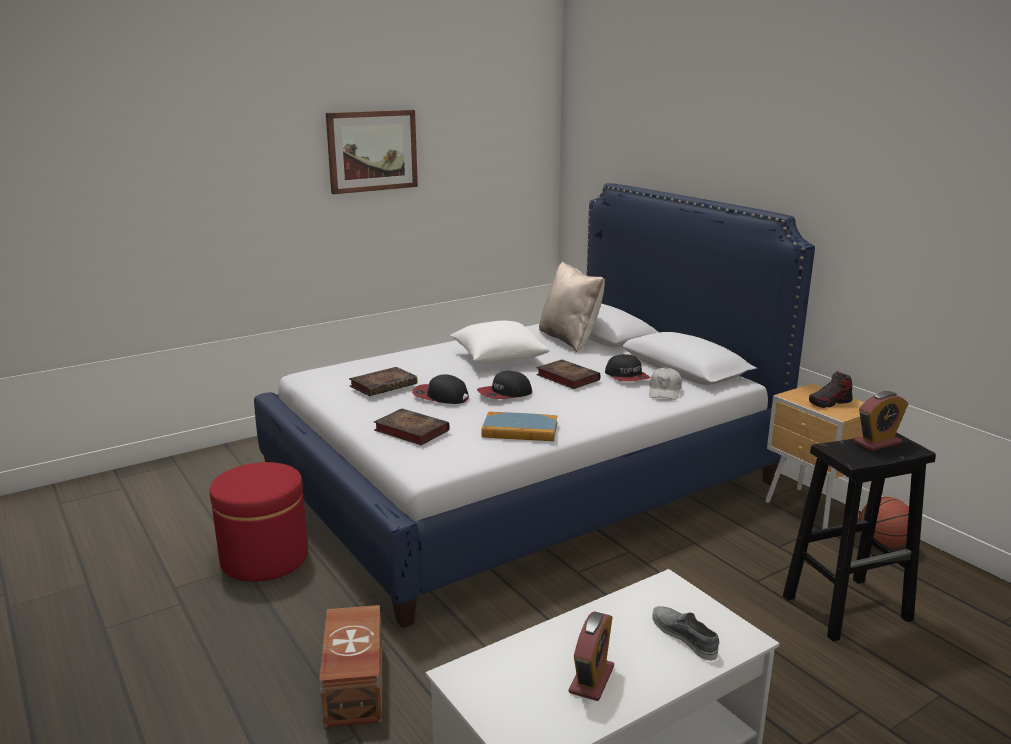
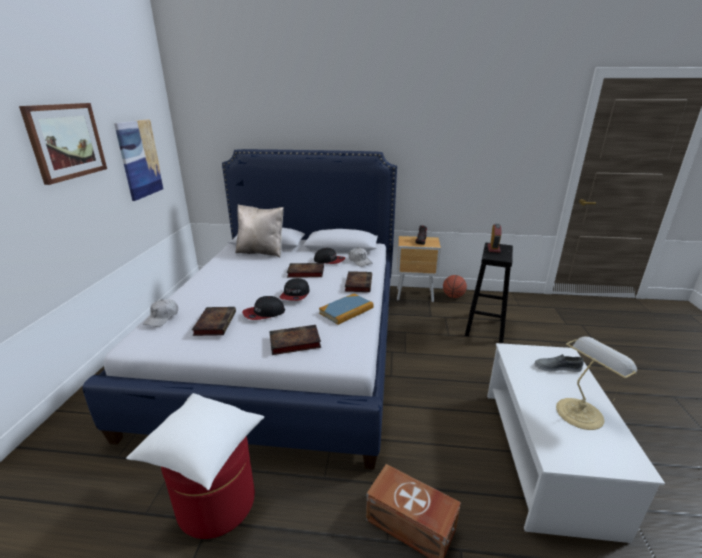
camera: 50 degrees left, 5 degrees up
(359, 363) = (162, 317): none -> white cap
(480, 180) = (140, 159): none -> picture
(498, 359) = (247, 277): white pillow -> white pillow (202, 450)
(591, 679) = (580, 412): alarm clock -> table lamp
(599, 413) = (358, 283): none -> book

